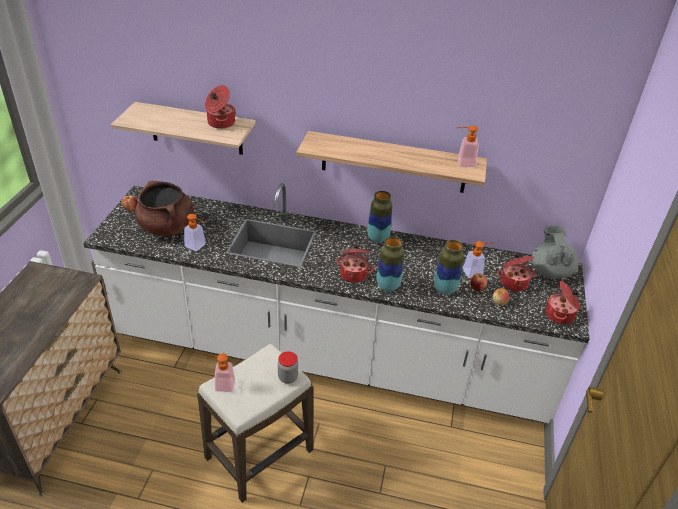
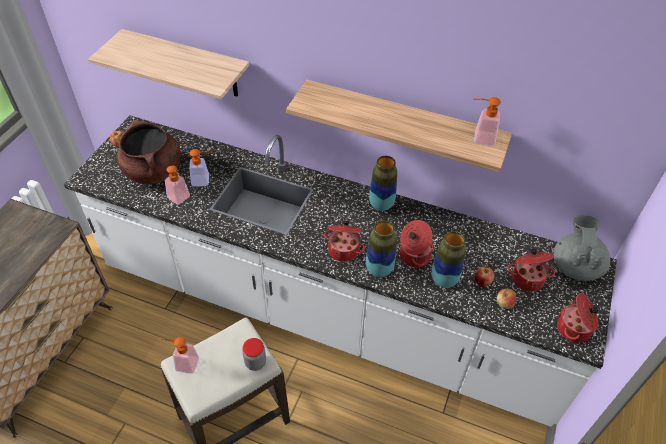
camera: 10 degrees right, 10 degrees up
(220, 123) = (208, 63): cooking pot -> cooking pot (414, 256)
(475, 272) = (485, 260): soap dispenser -> soap dispenser (204, 180)

